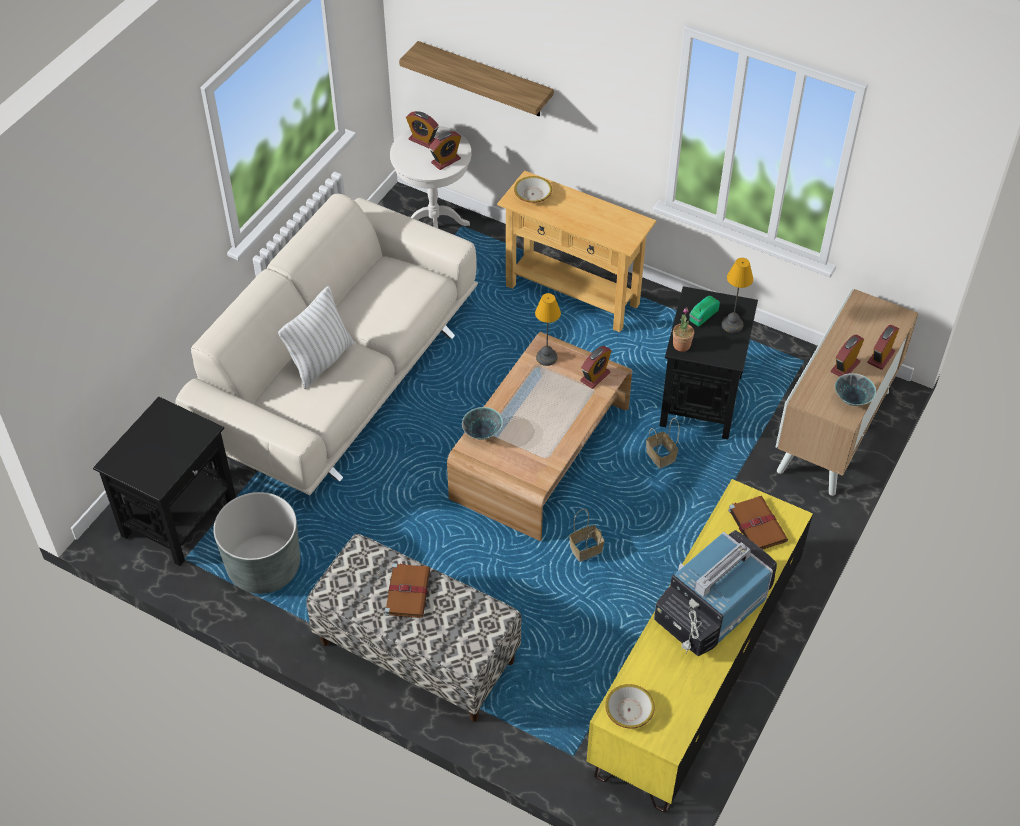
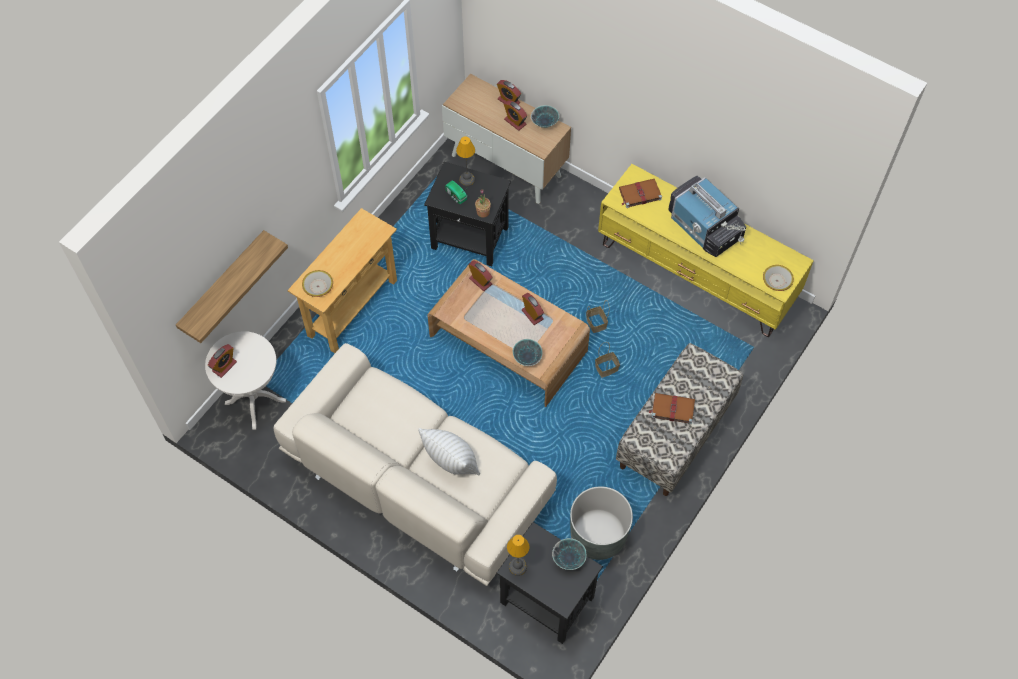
camera: 85 degrees left, 10 degrees up
(170, 465) = (569, 559): none -> bowl
(446, 161) = (255, 350): alarm clock -> alarm clock (532, 314)
(546, 358) = (458, 310): table lamp -> table lamp (518, 566)
(661, 457) = (519, 269): basket -> basket (607, 368)

